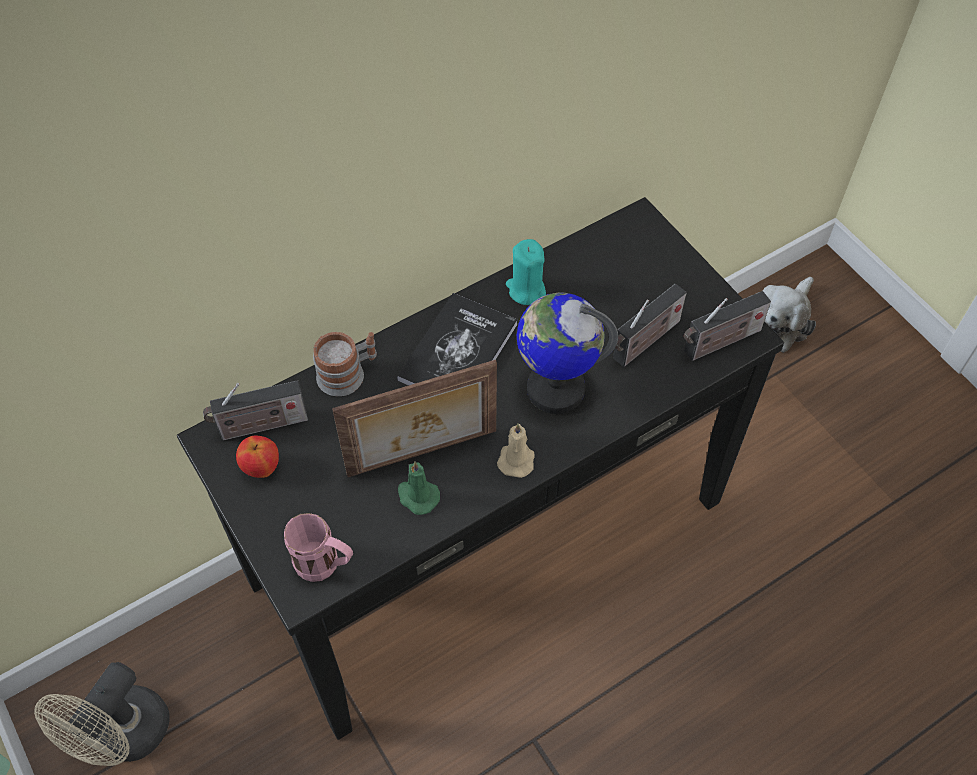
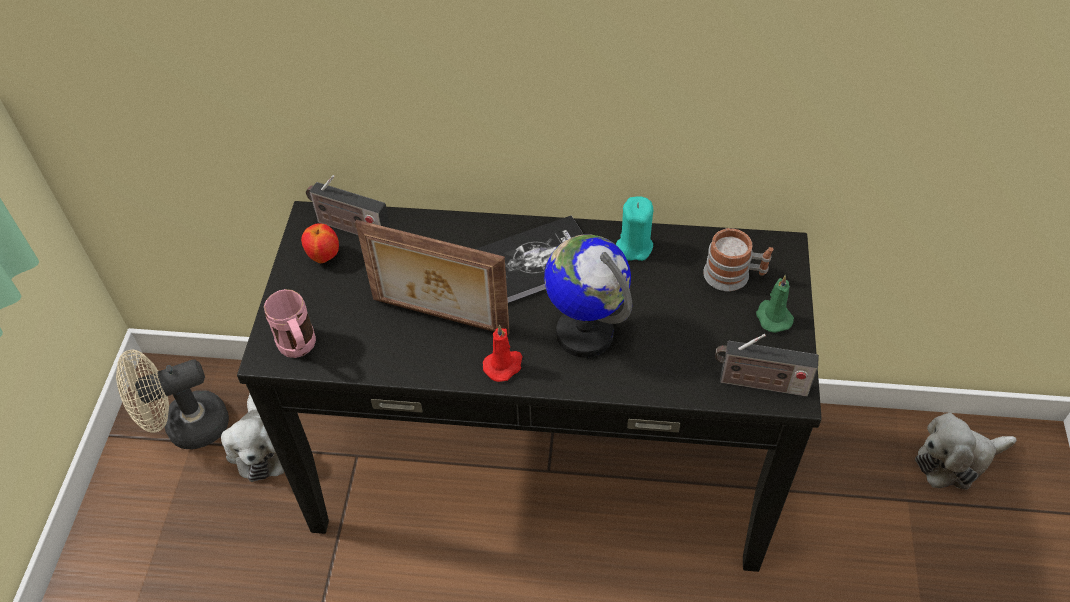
camera: 40 degrees right, 5 degrees down
(217, 701) = (260, 446): none -> plush toy
(348, 373) = (443, 229): mug -> mug (734, 275)
(417, 496) = (407, 344): green candle -> green candle (772, 316)
(516, 459) = (504, 365): beige candle -> red candle
(644, 343) = (692, 344): radio -> none

